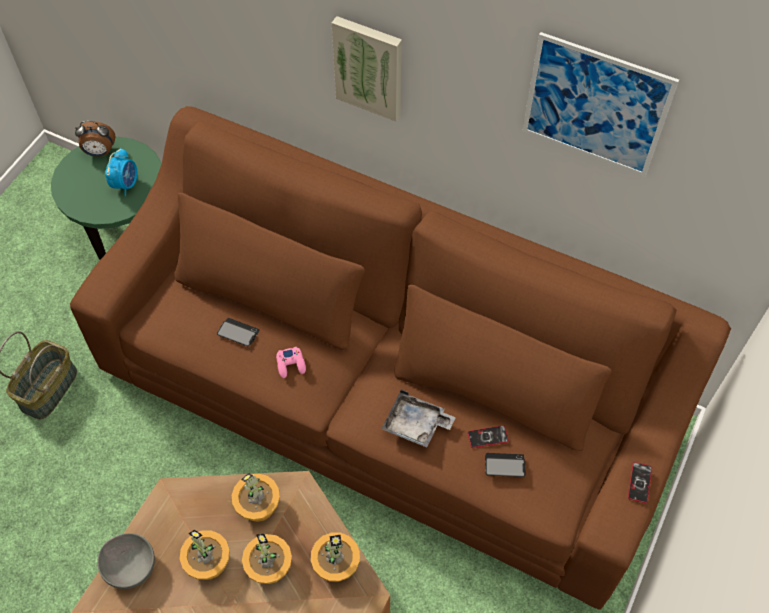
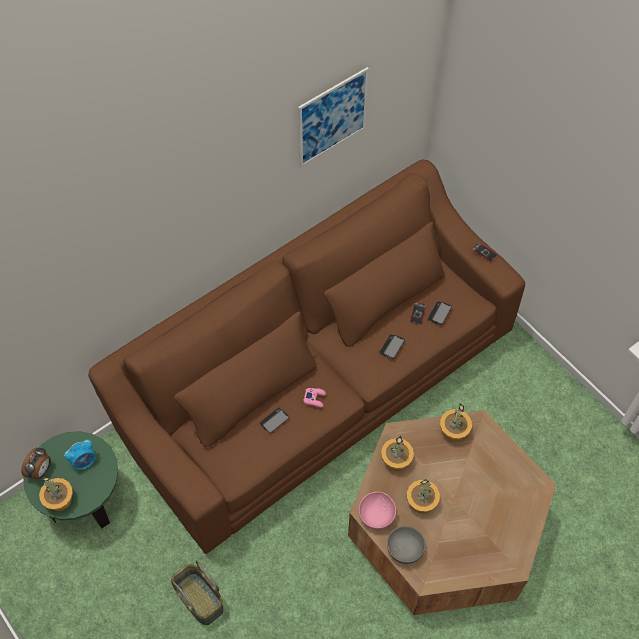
camera: 65 degrees left, 0 degrees up
(126, 184) = (84, 461): alarm clock -> alarm clock turned 105 degrees clockwise
(168, 513) = (377, 515): none -> pink bowl
(268, 567) = (439, 468): potted plant -> potted plant (59, 500)
(369, 67) = (206, 218): picture -> none
(416, 424) = (392, 347): grey tray -> phone

